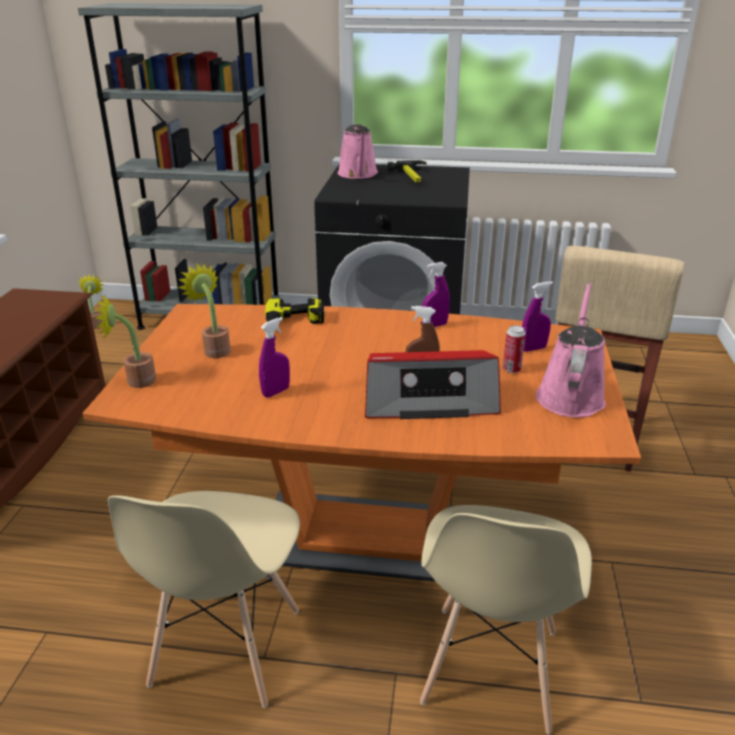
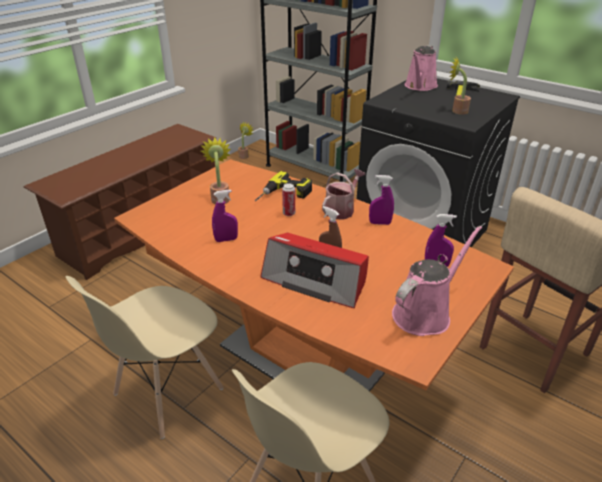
camera: 30 degrees right, 5 degrees up
(135, 381) = (158, 206): potted plant -> potted plant (456, 111)
(378, 323) = (341, 209): none -> watering can
(511, 369) = (400, 276): can -> can (289, 213)

